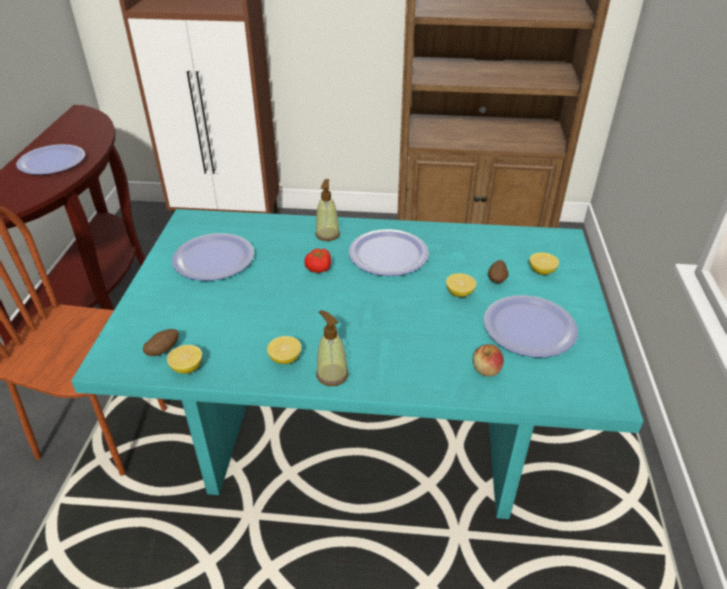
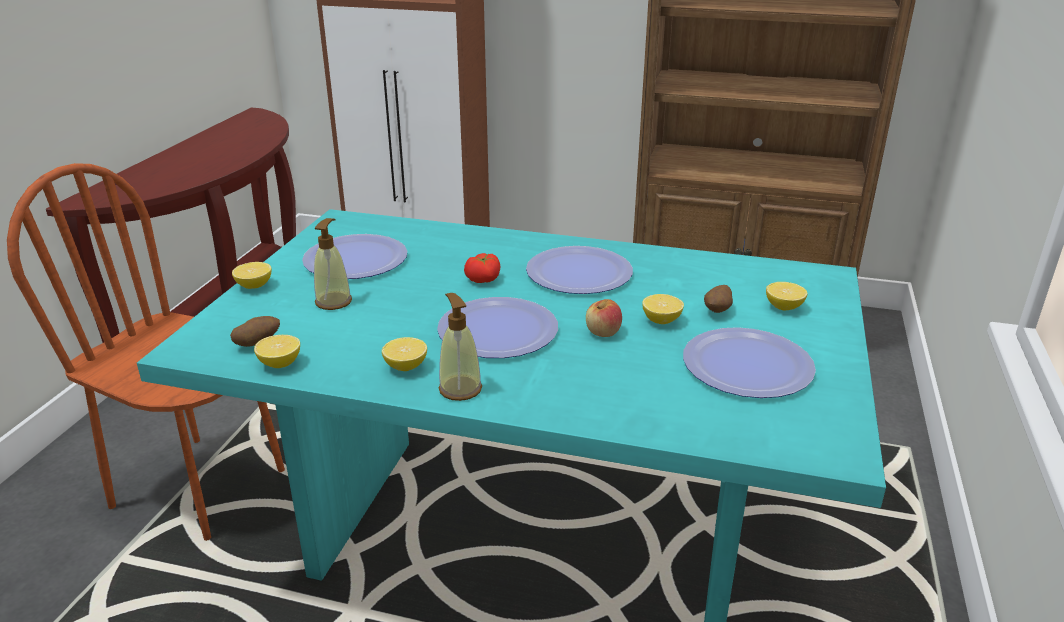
camera: 10 degrees right, 10 degrees down
(52, 161) = (204, 156): plate -> plate (498, 330)
(141, 294) = (254, 286): none -> lemon
(327, 234) = (507, 247): soap dispenser -> soap dispenser (333, 301)
(486, 370) = (671, 405): apple -> apple (603, 332)

